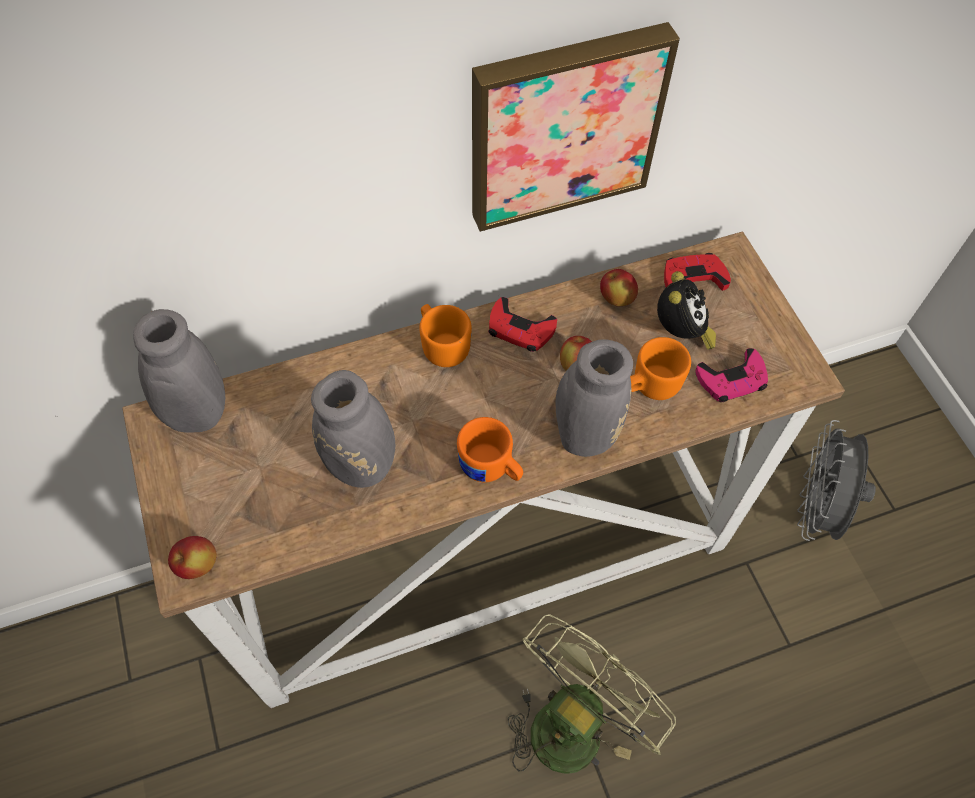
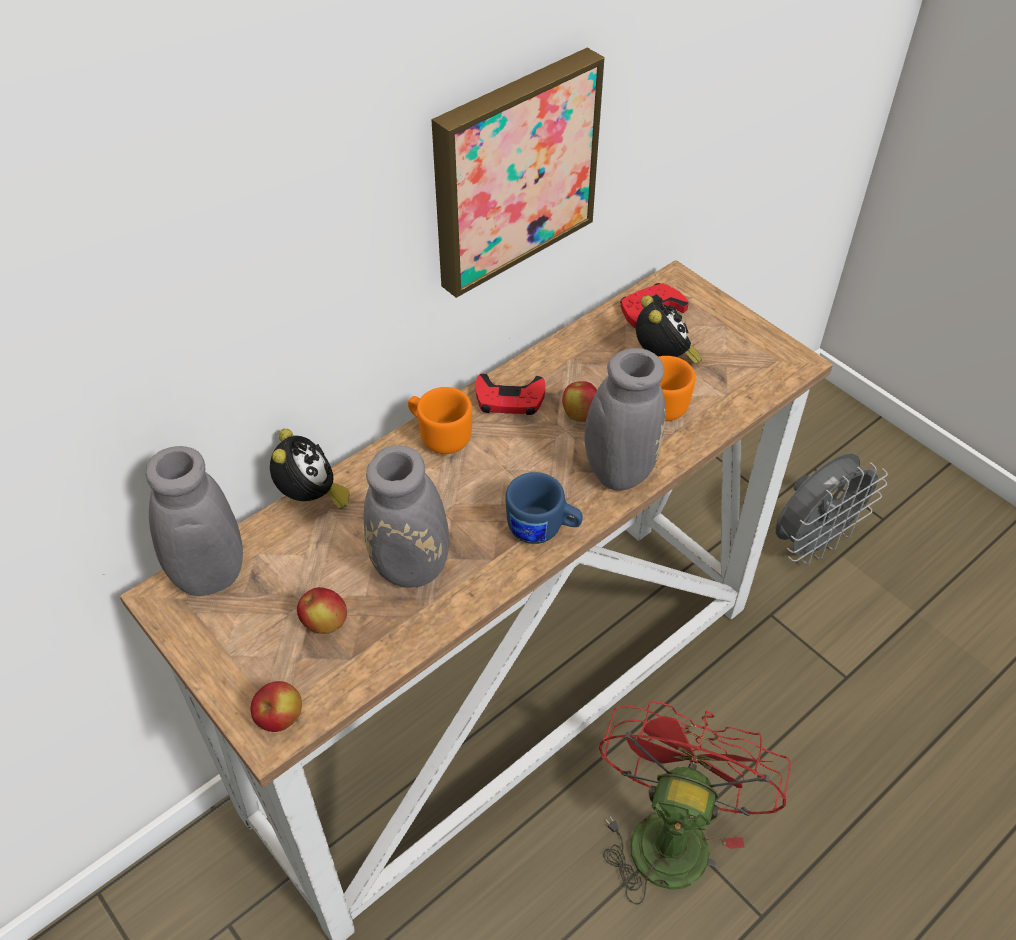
camera: 20 degrees left, 10 degrees down
(308, 369) = (311, 498): none -> alarm clock
(490, 469) = (543, 530): orange mug -> blue mug
(572, 720) = (670, 830): green fan -> red fan
(616, 299) = (589, 347): apple -> apple (325, 623)
(732, 379) = (730, 384): pink game controller -> none
(816, 509) = (813, 542): grey fan -> grey fan turned 120 degrees counterclockwise

